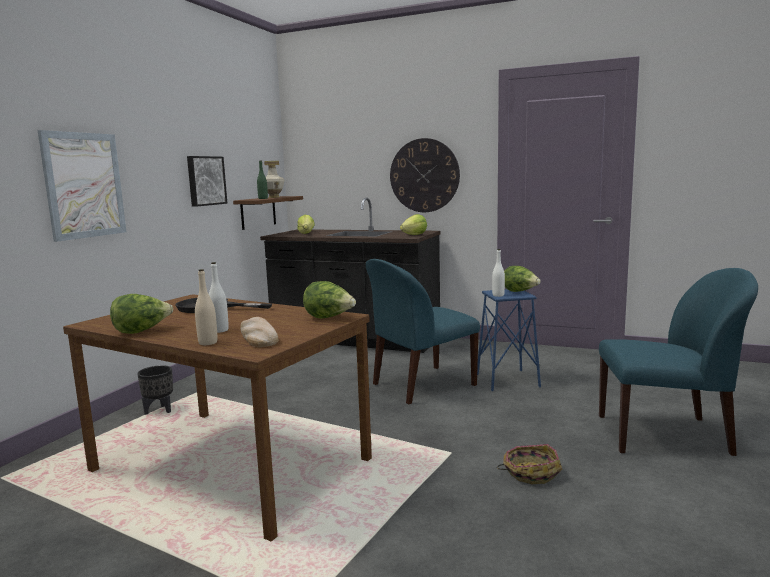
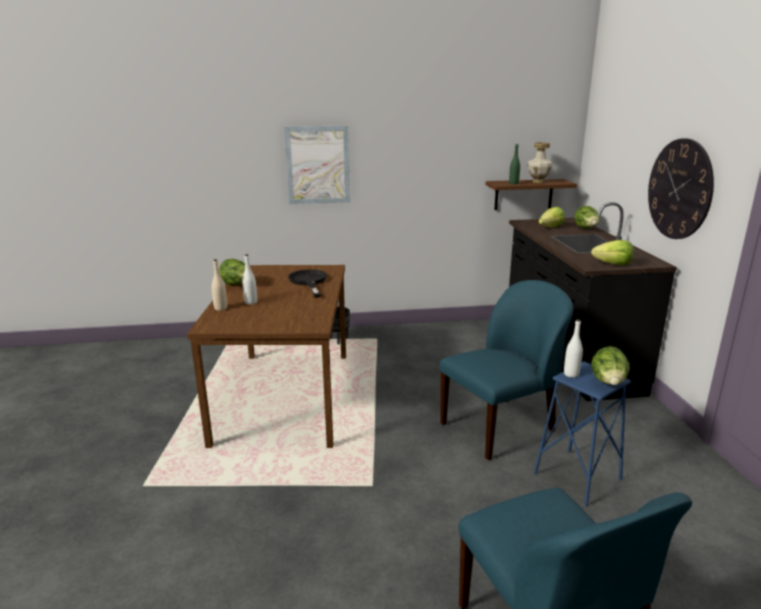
camera: 60 degrees right, 10 degrees up
(205, 181) = (450, 162): picture -> none
(258, 337) = (240, 317): bread -> none
(329, 318) = (305, 323): lettuce -> lettuce (586, 229)
(421, 385) = (499, 427): blue chair -> blue chair turned 120 degrees clockwise
(530, 472) = (369, 543): basket -> none

